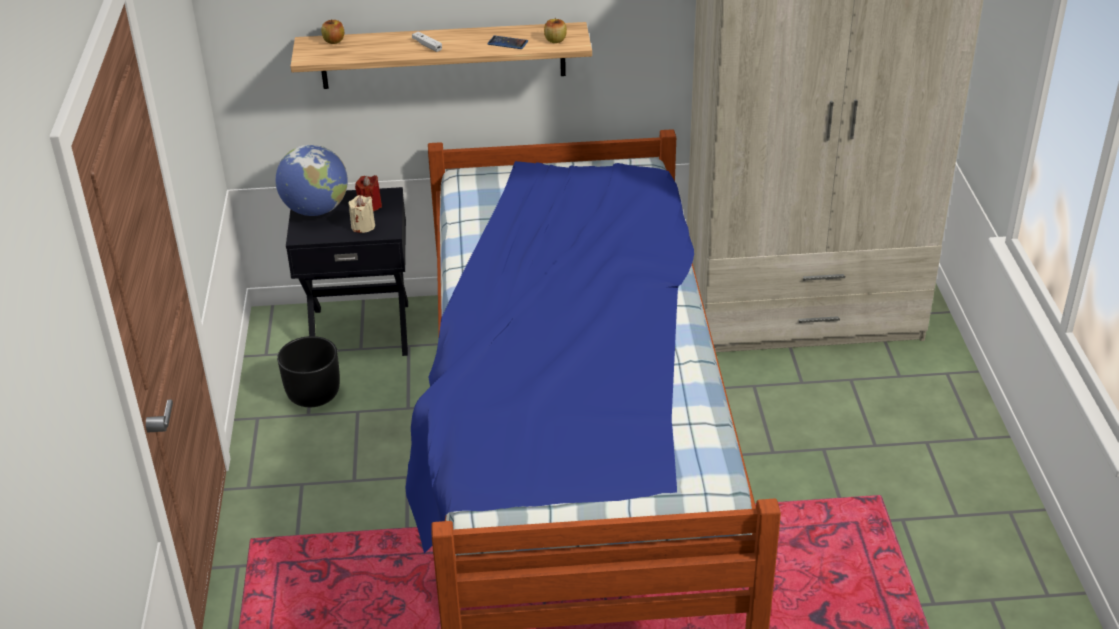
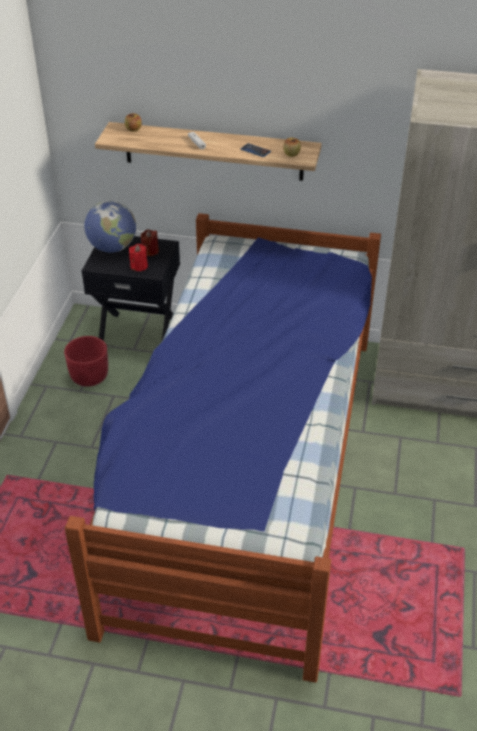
camera: 15 degrees right, 5 degrees up
(313, 394) = (89, 376): black planter -> red planter
(363, 226) = (139, 266): beige candle -> red candle

